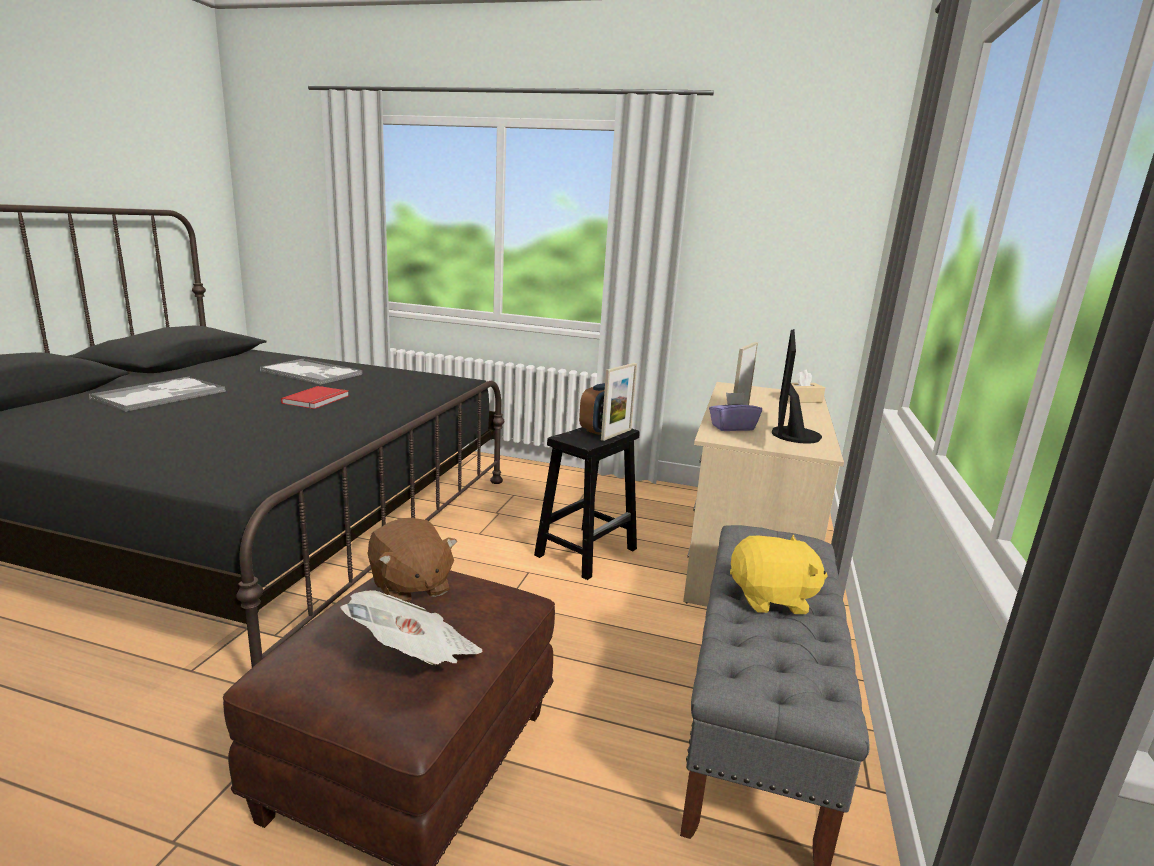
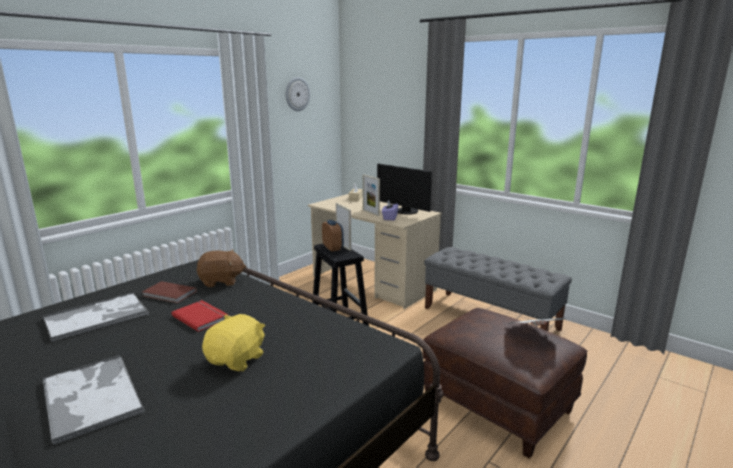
camera: 65 degrees left, 0 degrees up
(371, 383) = (169, 294): none -> brown book
(409, 587) = (473, 331): brown plush toy -> brown plush toy (221, 281)
(772, 197) = (297, 94): none -> wall clock
(772, 599) = (494, 266): yellow plush toy -> yellow plush toy (237, 359)

